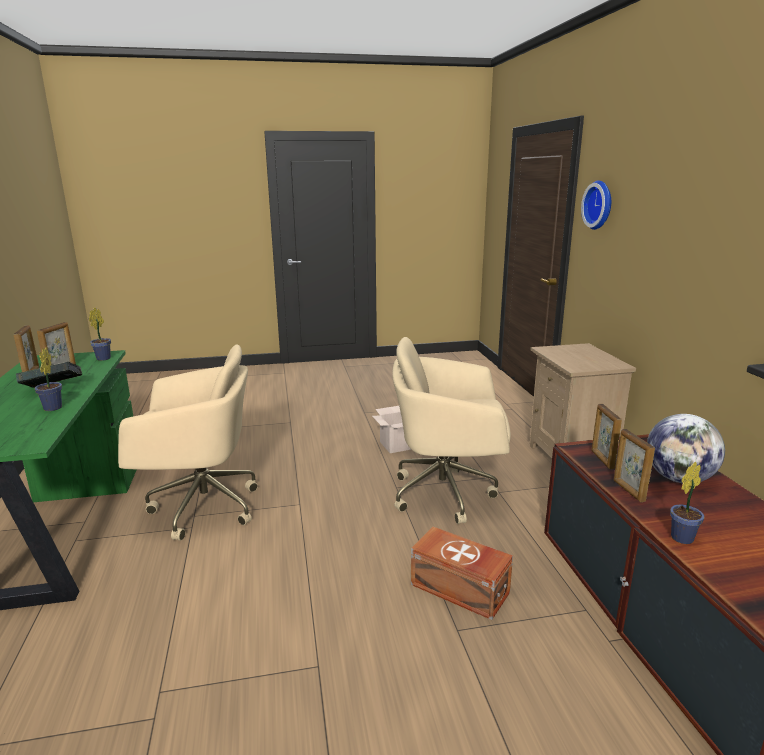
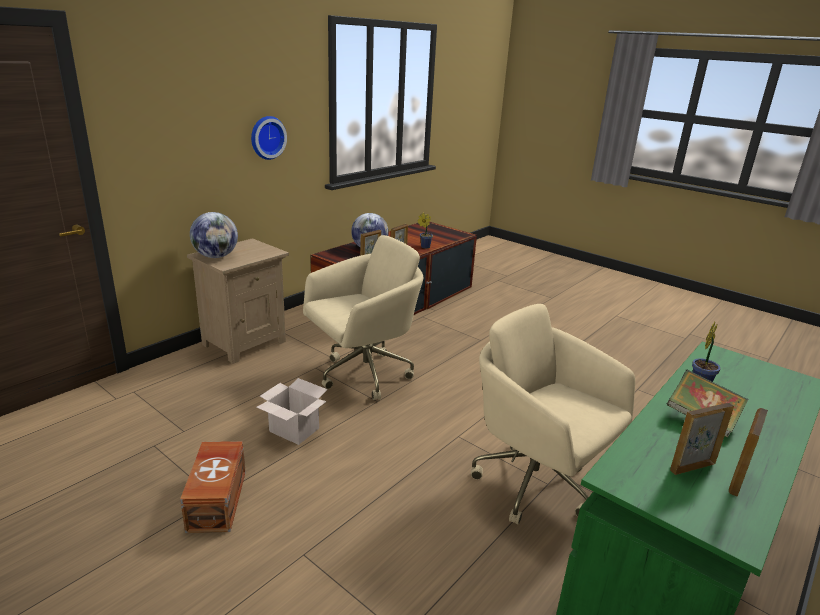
camera: 130 degrees left, 5 degrees up
(105, 358) = (622, 466): potted plant -> none
(447, 494) = (361, 376): beige office chair -> beige office chair turned 90 degrees counterclockwise
(460, 590) = (453, 346): brown storage box -> brown storage box (219, 499)
(574, 349) = (216, 256): none -> globe
(600, 205) = (146, 118): wall clock -> wall clock (266, 137)

